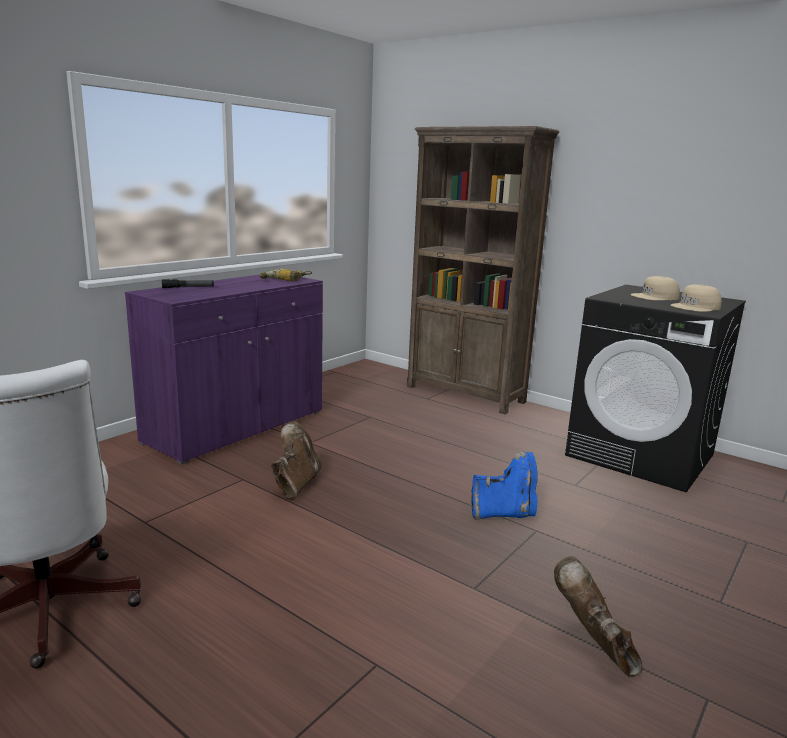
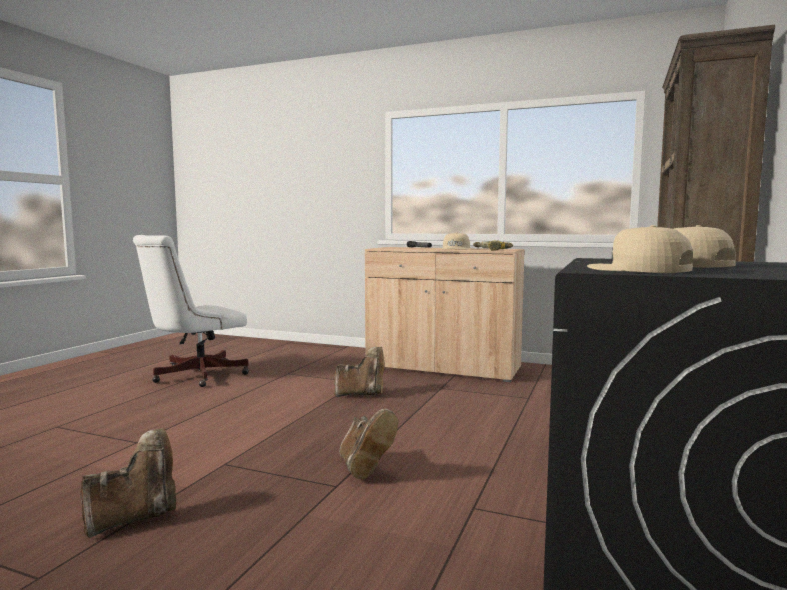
camera: 75 degrees right, 10 degrees down
(237, 427) = (443, 368): purple cabinet -> beige cabinet
(239, 283) = (456, 248): none -> beige cap
(504, 513) = (364, 469): blue boot -> brown boot

